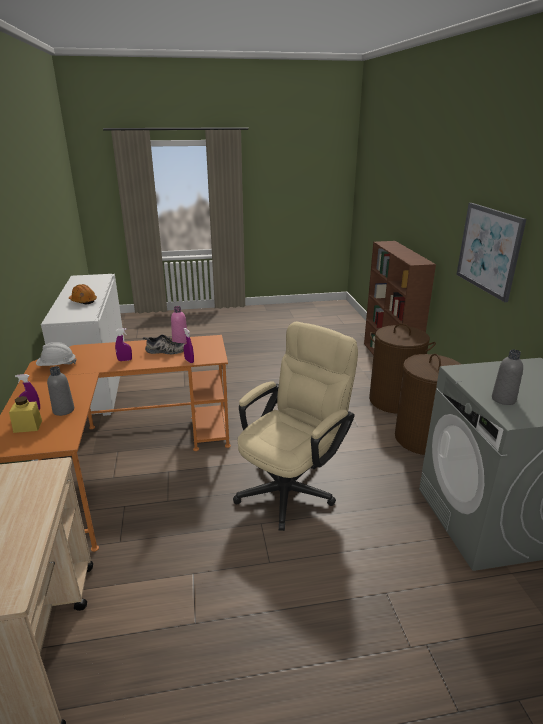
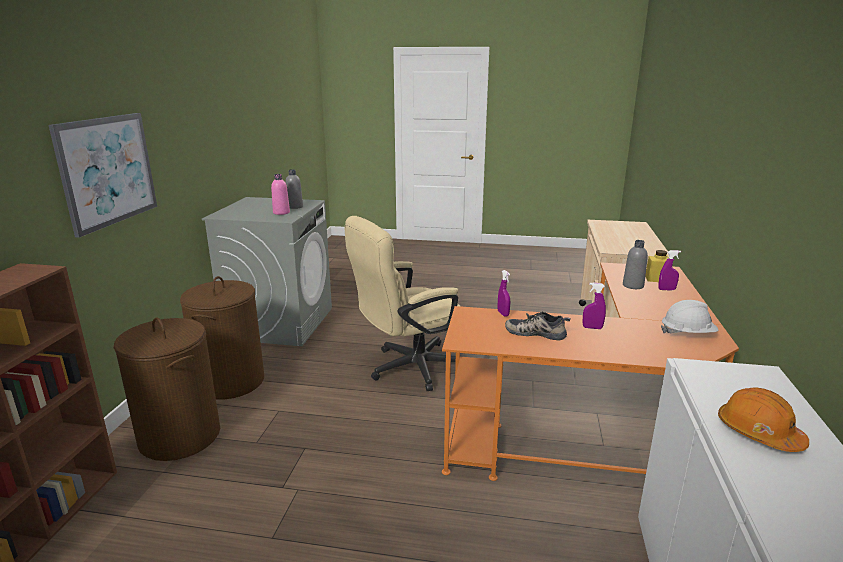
camera: 160 degrees left, 5 degrees down
(180, 341) = (512, 345): pink bottle -> pink bottle (281, 213)

